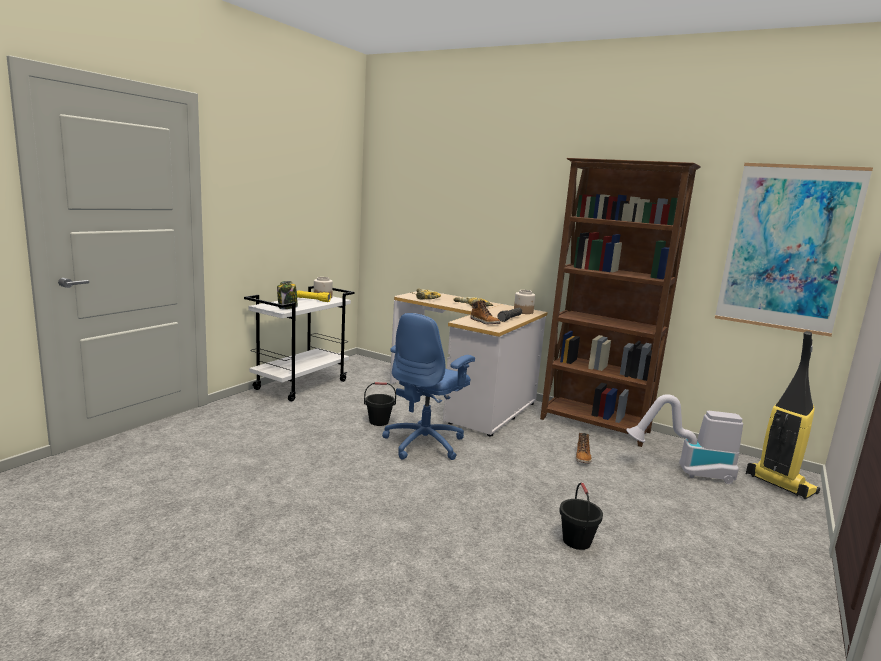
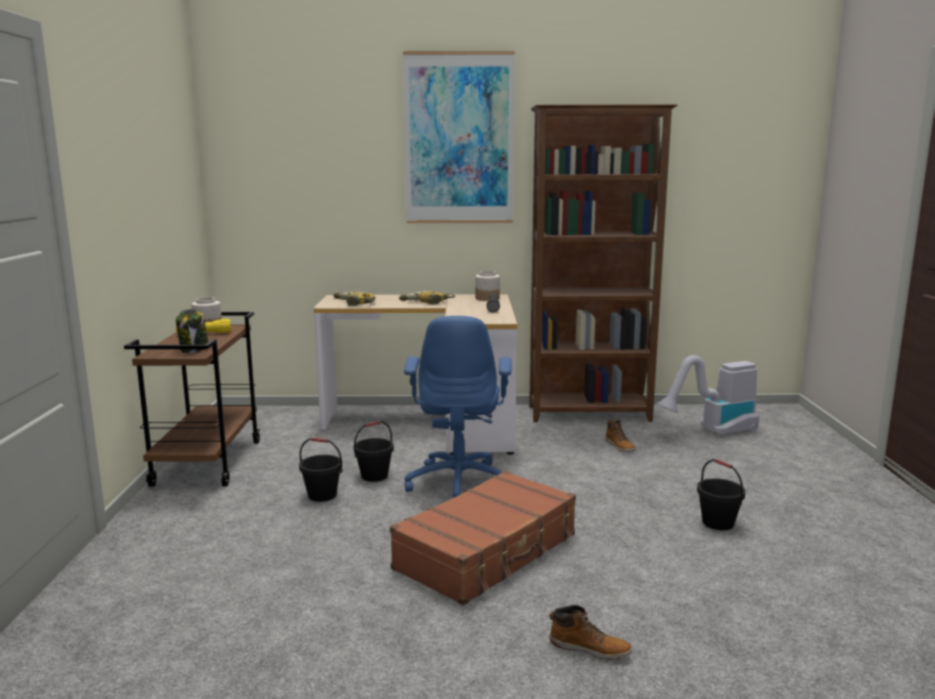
camera: 30 degrees left, 0 degrees up
(301, 384) = (207, 462): white cart -> brown cart
(333, 423) = (322, 495): none -> black bucket
(375, 494) = (488, 552): none -> brown suitcase
(485, 322) = (479, 316): boot -> boot (589, 648)
(779, 484) = (784, 420): vacuum cleaner -> none
(787, 248) = (749, 187): picture -> picture (459, 139)

